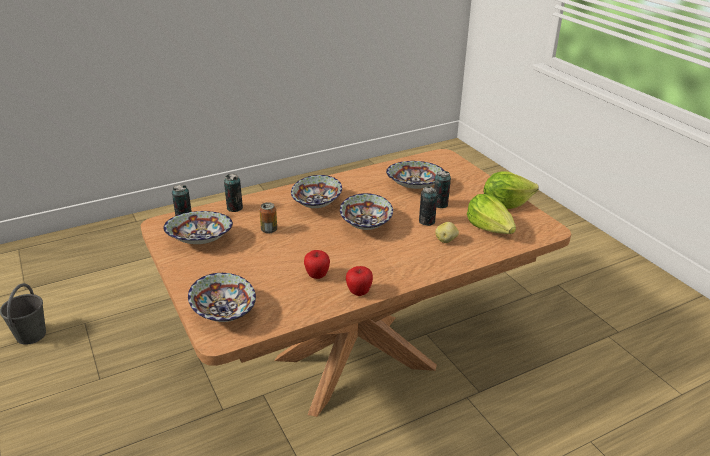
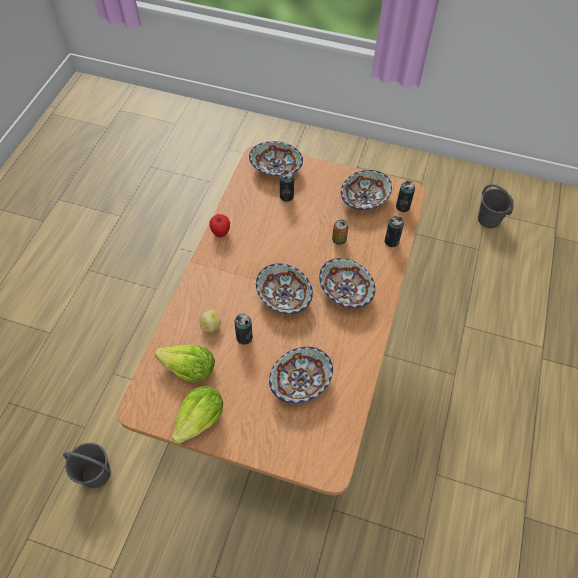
camera: 135 degrees right, 25 degrees up
(317, 276) = (259, 226): apple -> none
(440, 204) = (255, 371): can -> can (286, 196)
(595, 398) = (96, 473): none -> grey bucket

